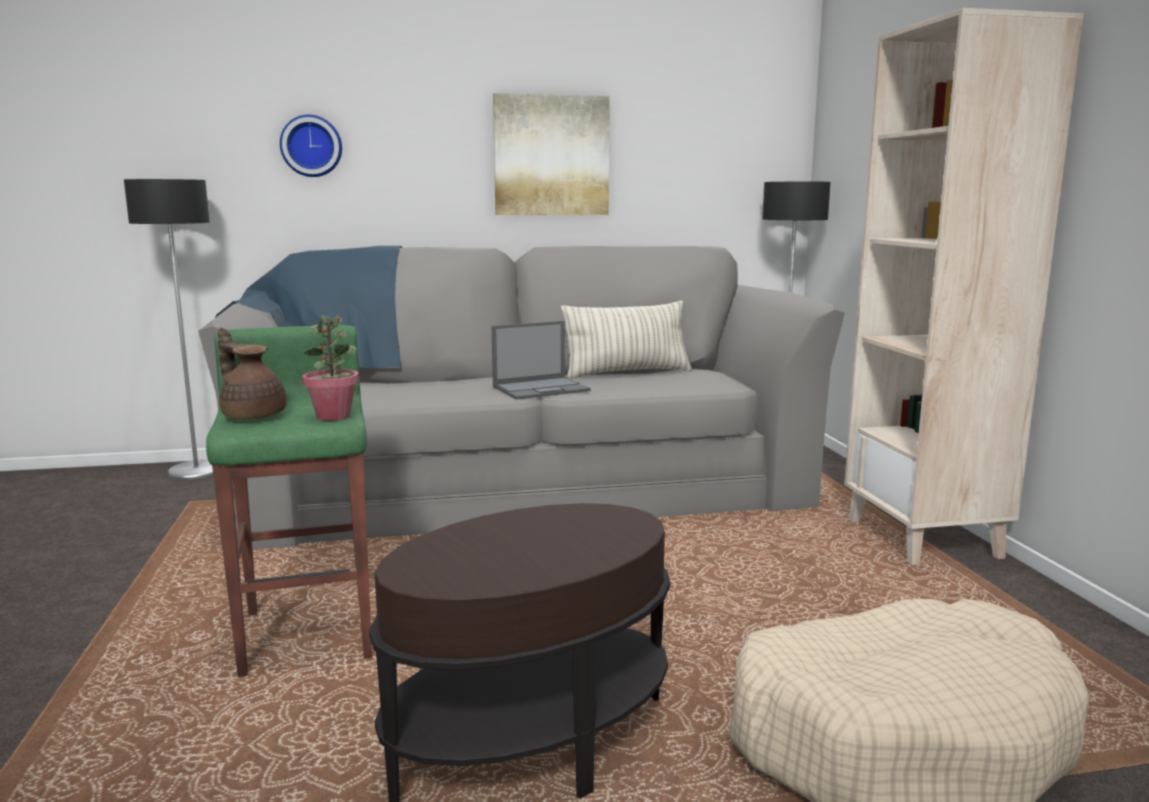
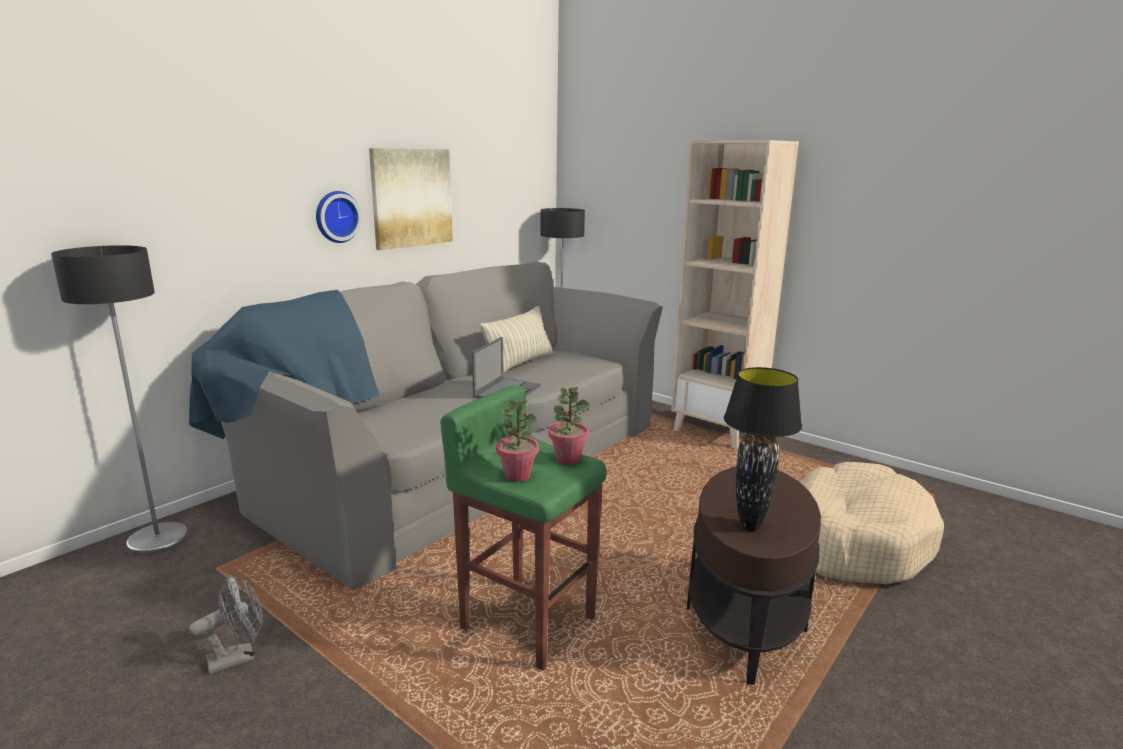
camera: 40 degrees left, 5 degrees up
(90, 564) = (239, 657): none -> grey fan
(253, 415) = (517, 475): brown teapot -> potted plant
(311, 146) = (223, 201): wall clock -> wall clock (336, 216)
(455, 556) = (750, 526): none -> black table lamp

